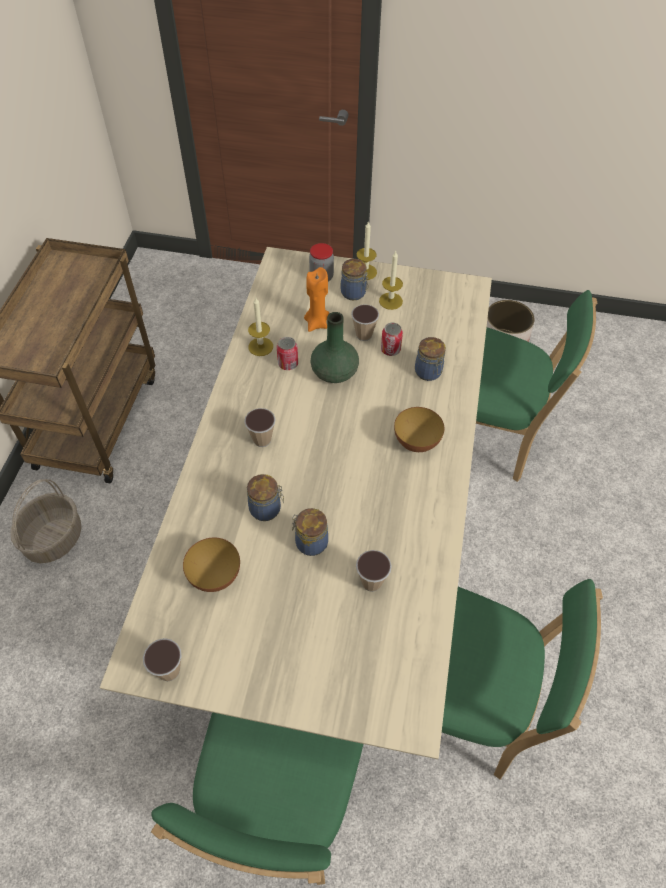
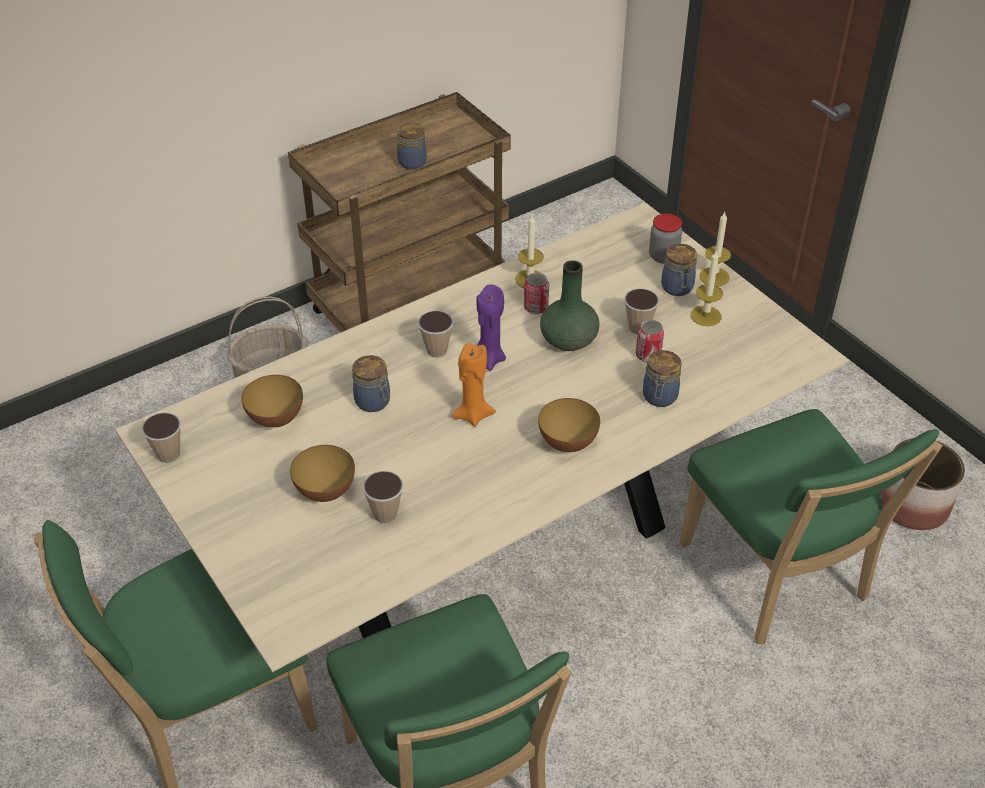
camera: 45 degrees right, 10 degrees down
(302, 421) = (489, 359): none -> purple candle
(310, 542) = (375, 450): jar -> jar (411, 161)
(315, 600) = (325, 492): none -> bowl
(317, 323) = (606, 291): orange candle -> orange candle (473, 415)

